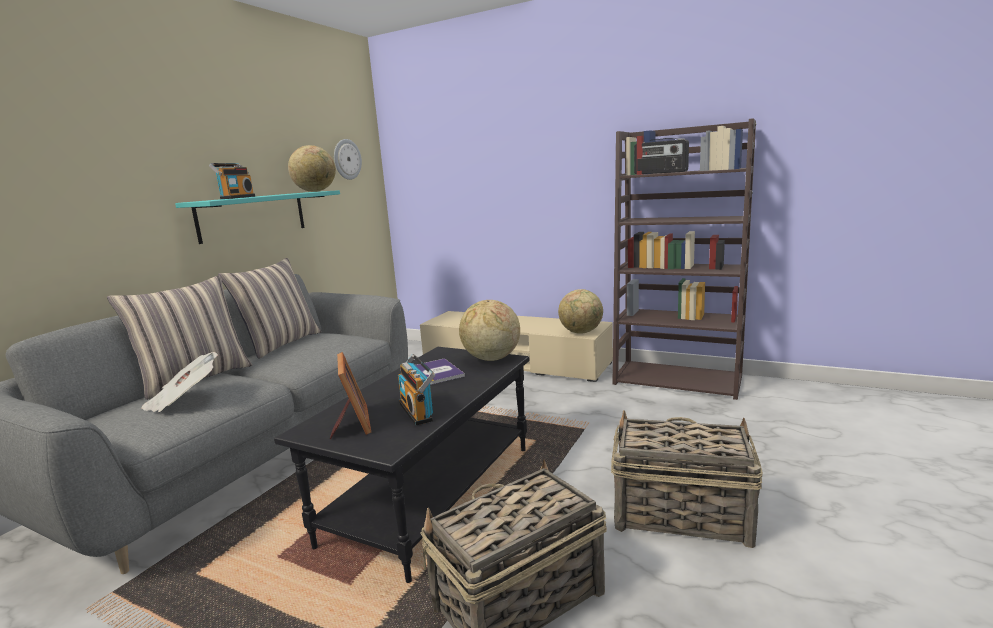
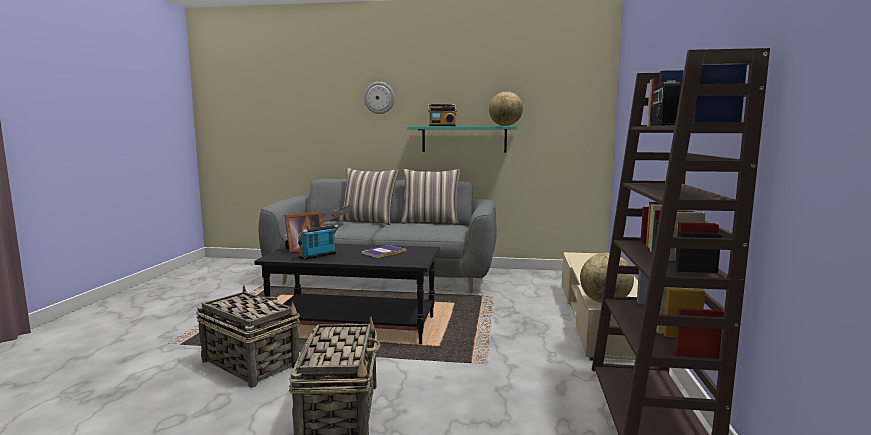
camera: 70 degrees right, 5 degrees down
(347, 159) = (566, 101): wall clock -> wall clock (379, 98)
(491, 359) = (415, 259): globe -> none

